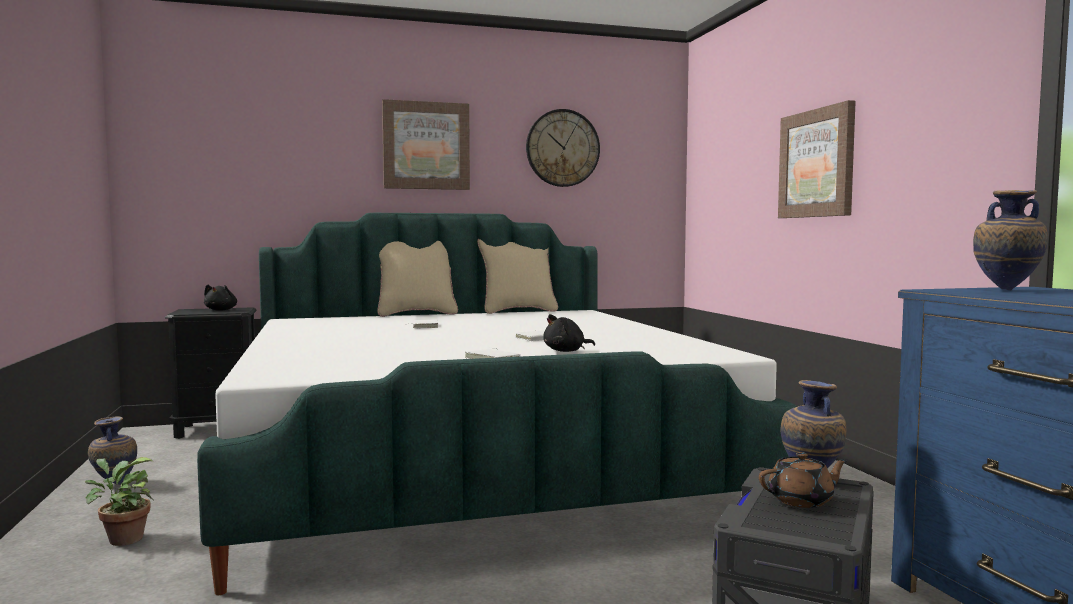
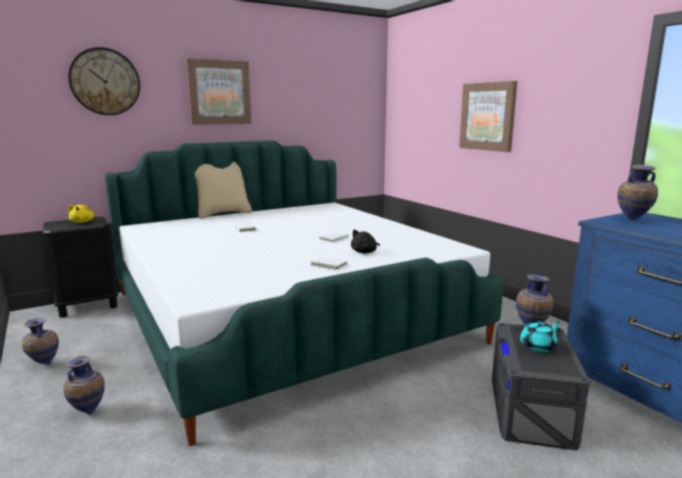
camera: 15 degrees left, 10 degrees up
(122, 539) = (88, 411): potted plant -> vase
(221, 310) = (82, 222): black plush toy -> yellow plush toy
(518, 311) = (288, 206): beige pillow -> none
(562, 148) = (310, 92): wall clock -> wall clock (105, 82)
(802, 500) = (538, 346): brown teapot -> turquoise teapot

